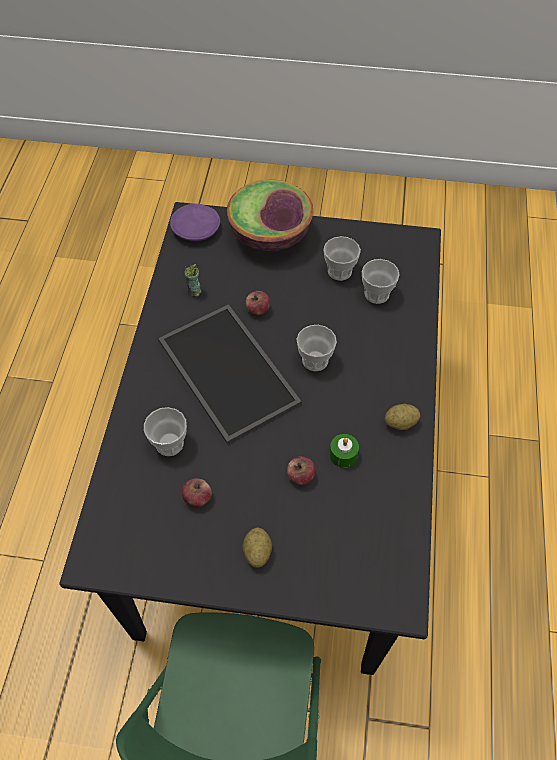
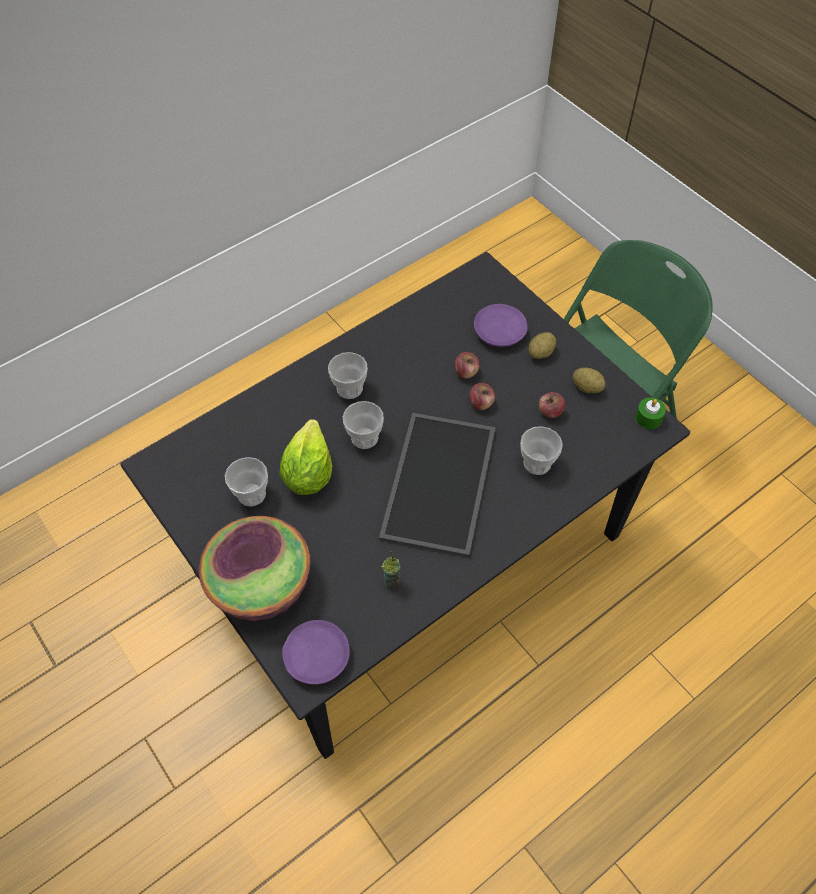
camera: 135 degrees left, 0 degrees up
(258, 309) = (358, 516): apple -> apple (481, 403)
(314, 542) = (500, 332): none -> purple plate
(322, 309) = (308, 473): none -> lettuce
(343, 455) = (423, 362): green candle -> green candle (648, 418)
(376, 294) = (251, 449): cup -> cup (349, 388)
(400, 423) = (361, 351): potato -> potato (586, 387)

